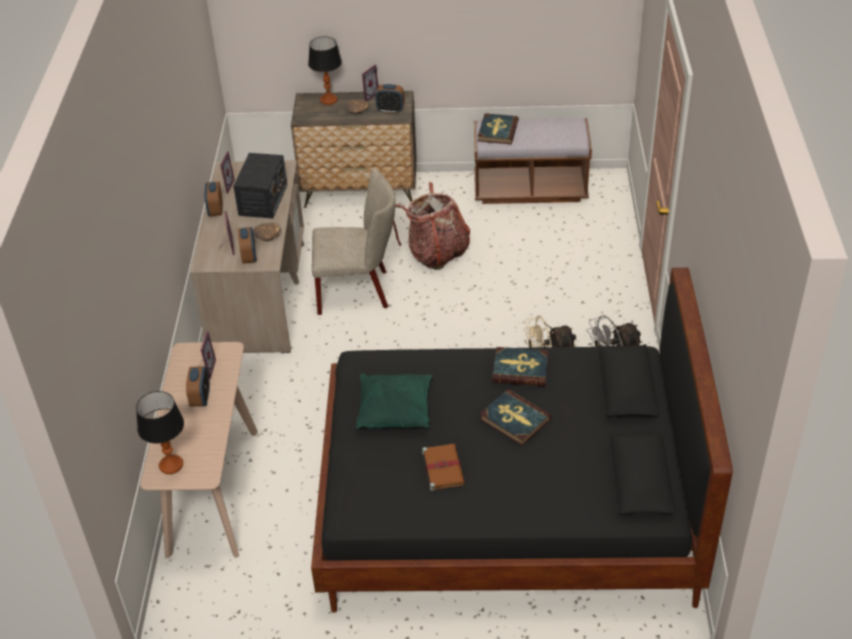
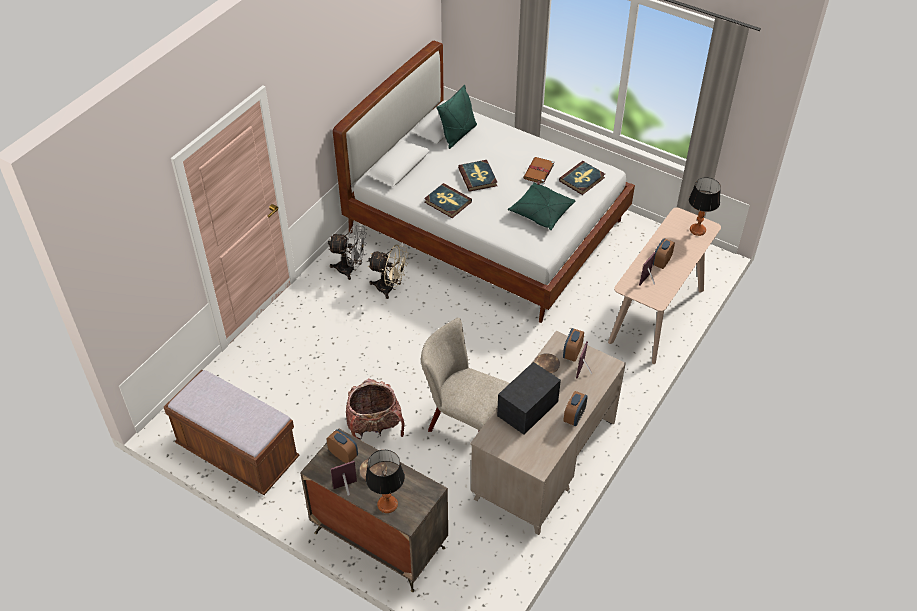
camera: 150 degrees left, 5 degrees up
(224, 186) = (551, 443): picture frame -> none
(497, 131) = (253, 426): book -> book (582, 179)
(506, 506) = (487, 227): black bed -> white bed
(603, 474) = (458, 135): none -> green pillow

